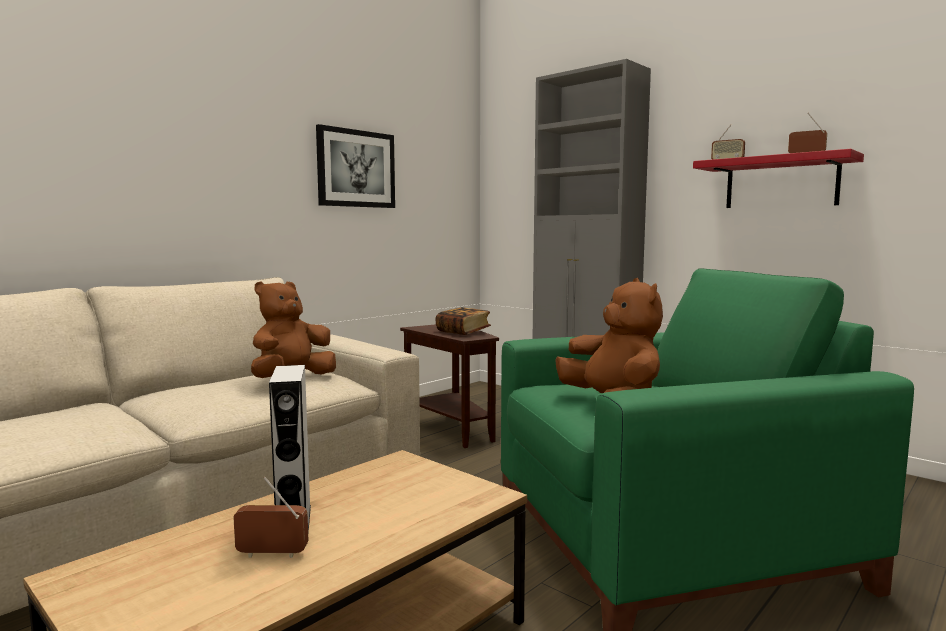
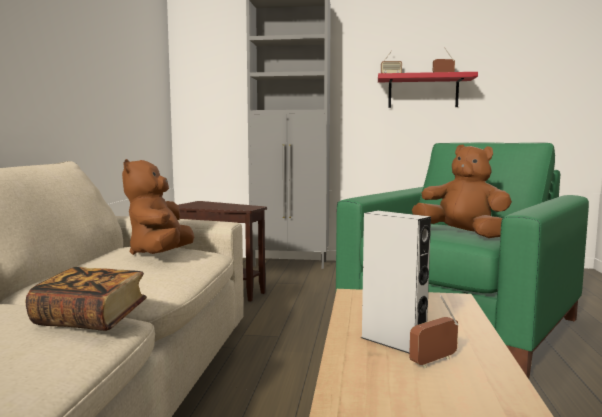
camera: 35 degrees left, 0 degrees up
(356, 169) = (101, 58): picture -> none
(463, 332) = (229, 205): book -> book (90, 319)

